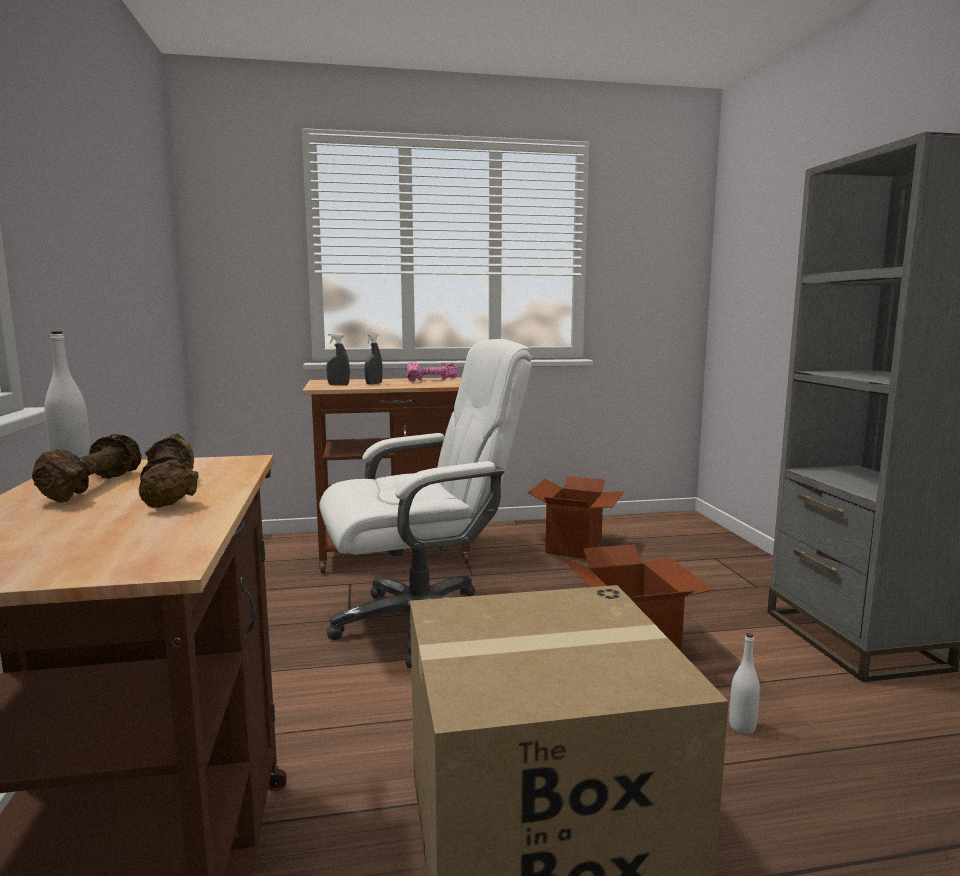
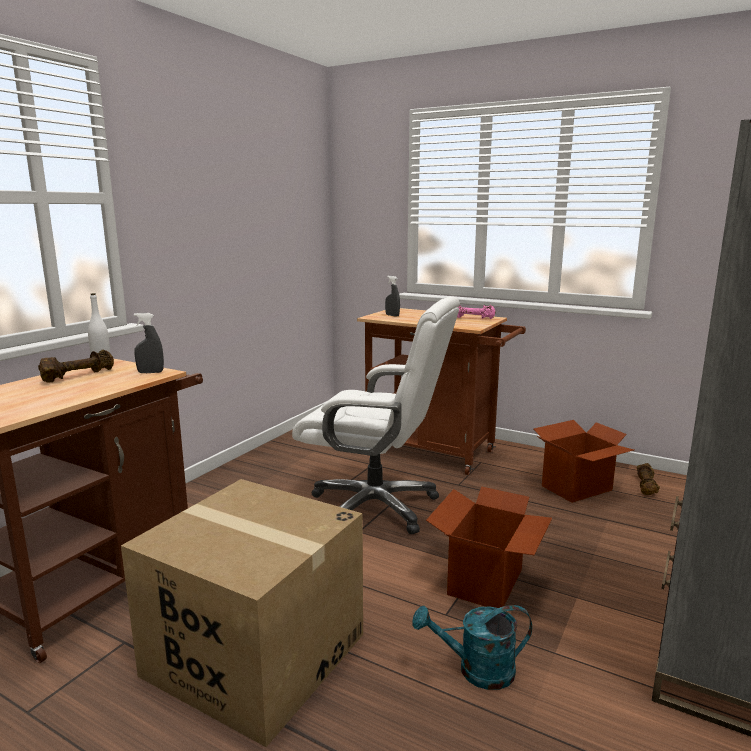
camera: 40 degrees right, 5 degrees up
(172, 492) = (89, 386): brown dumbbell -> brown dumbbell (646, 486)
(374, 383) = (419, 317): grey spray bottle -> grey spray bottle (150, 372)
(742, 727) = (476, 670): white bottle -> turquoise watering can

